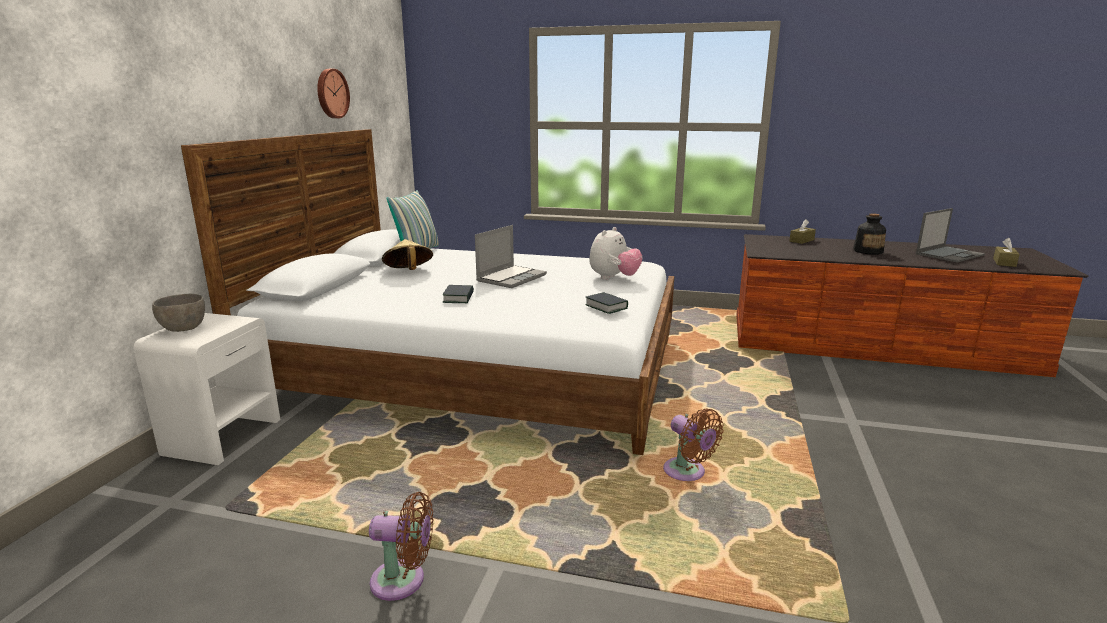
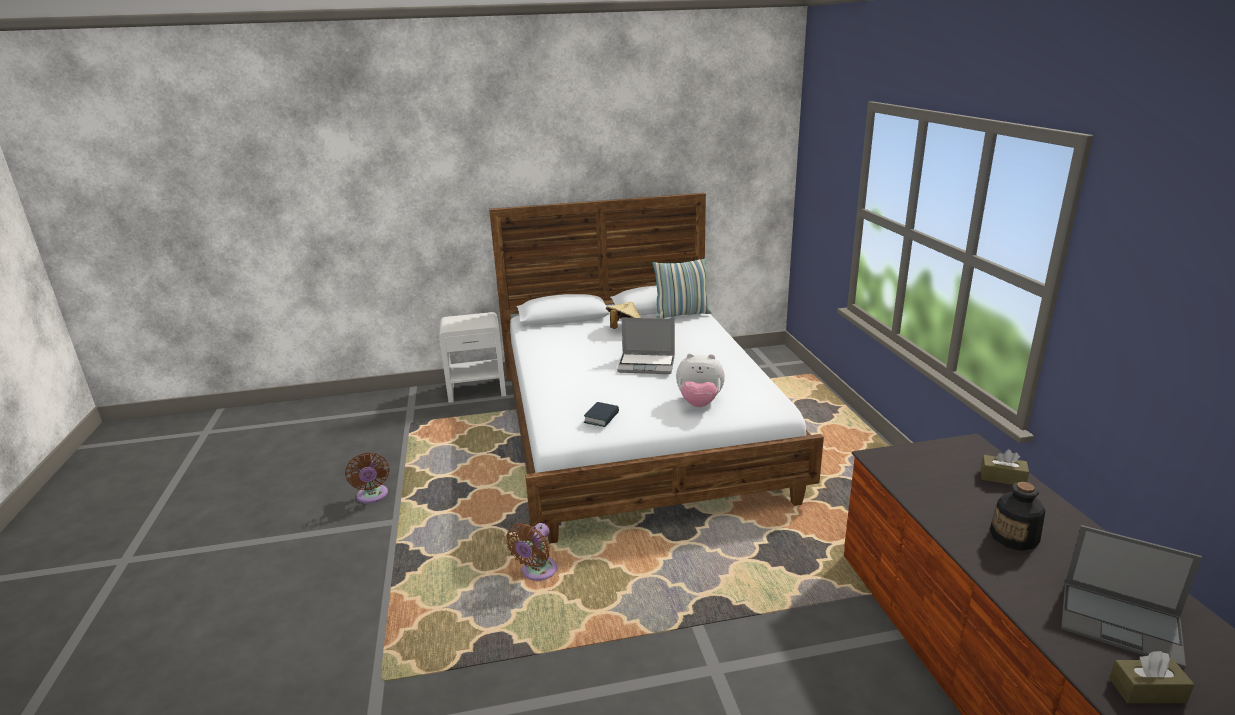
camera: 65 degrees right, 5 degrees up
(183, 329) = (463, 319): grey bowl -> none
(331, 93) = (661, 163): wall clock -> none
(458, 298) = (577, 363): book -> none

